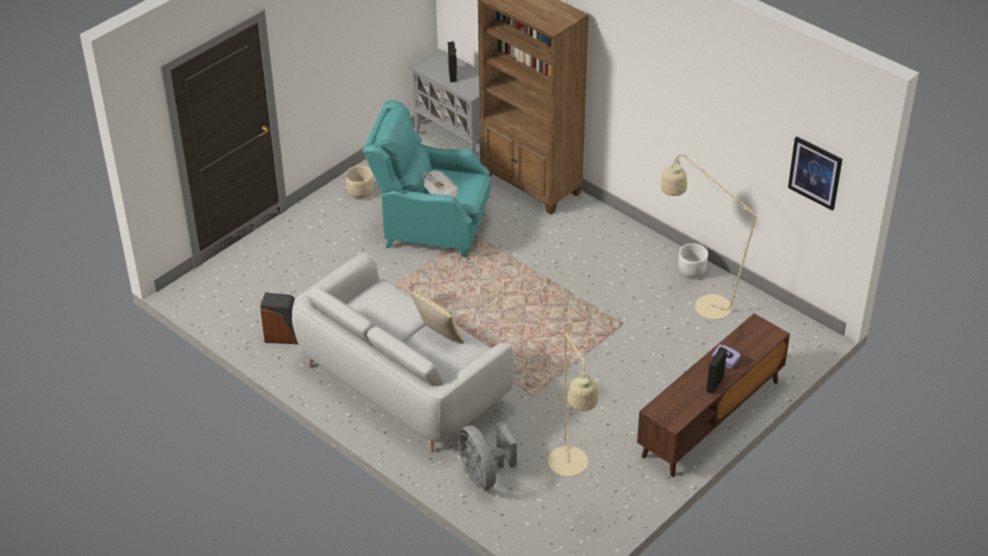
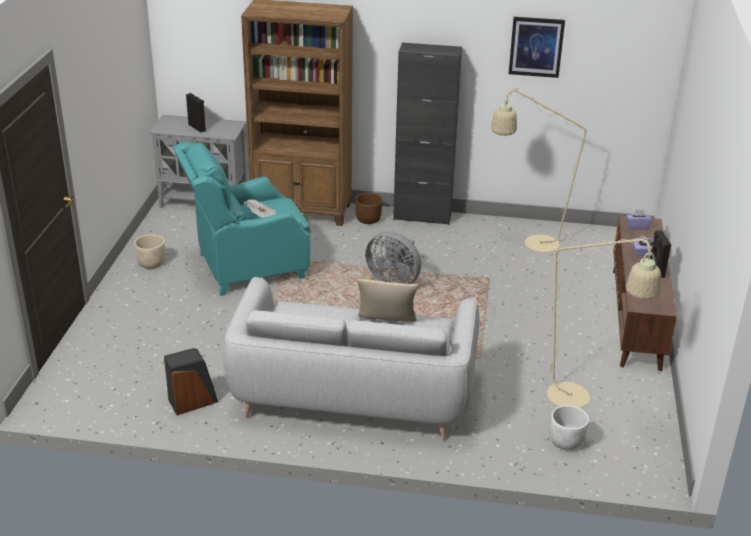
camera: 35 degrees left, 10 degrees down
(484, 475) = (512, 438): grey fan -> grey fan (394, 281)
(580, 216) = (368, 219): none -> brown planter
(633, 232) = (422, 216): none -> black cabinet
(691, 272) = (497, 227): white planter -> white planter (566, 442)
(755, 332) = (637, 226): none -> purple tissue box
(815, 173) = (622, 75): picture -> picture (536, 47)

